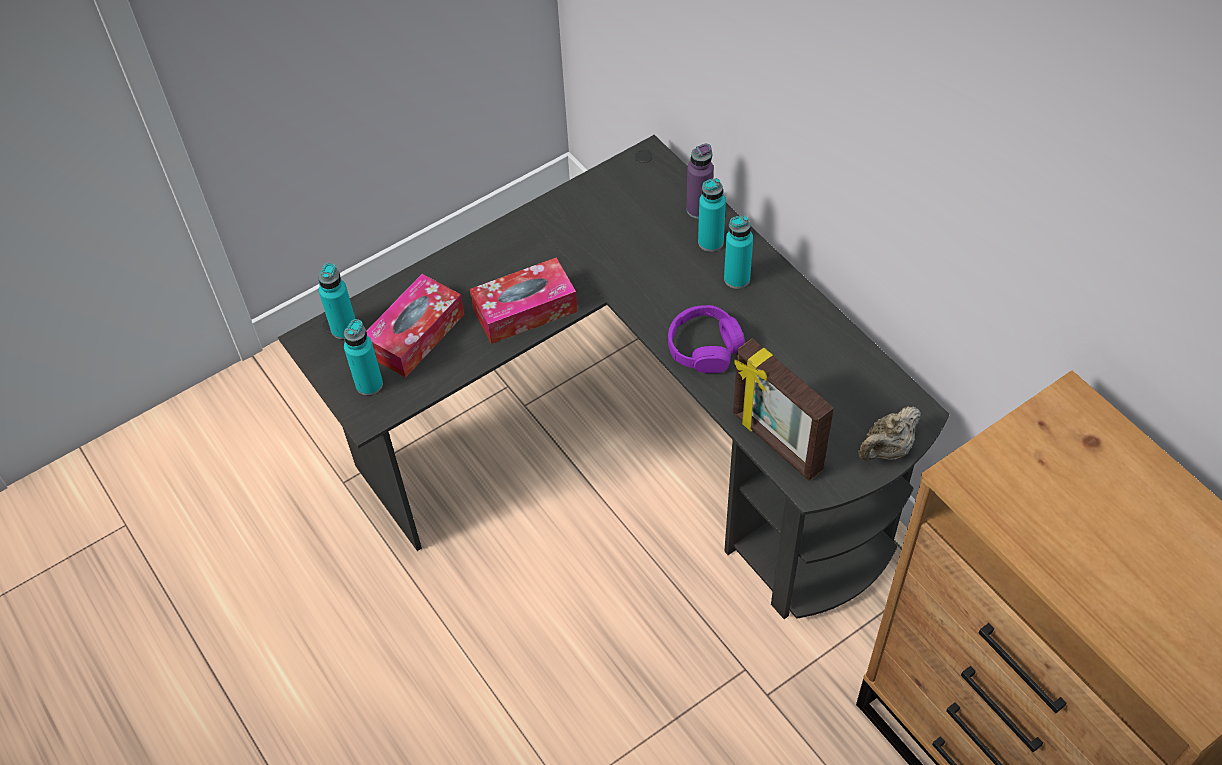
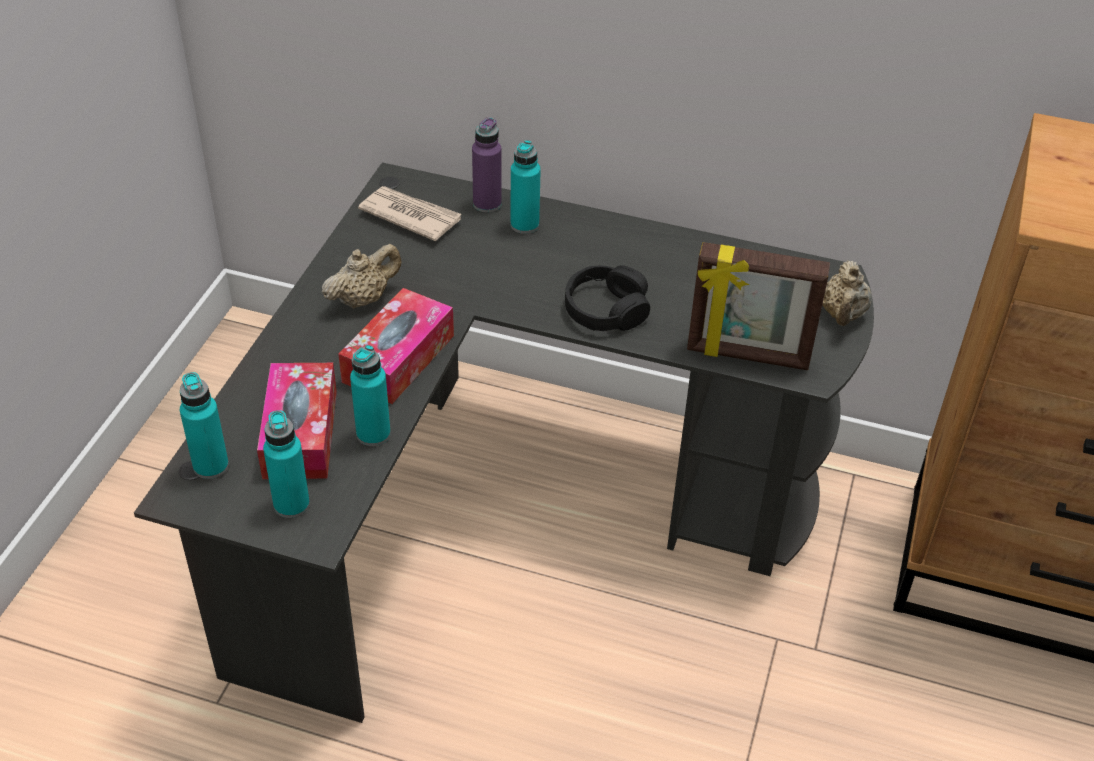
camera: 40 degrees left, 10 degrees down
(542, 249) = (363, 299): none -> beige teapot
(633, 193) = (410, 215): none -> newspaper
(704, 347) = (606, 310): purple headphones -> black headphones
(737, 279) = (578, 243): turquoise bottle -> turquoise bottle (373, 434)

